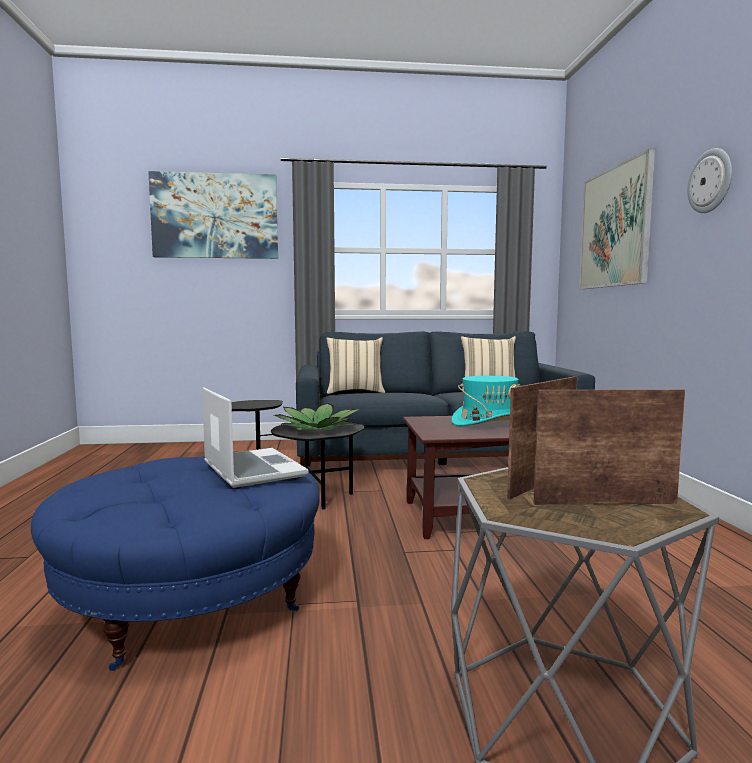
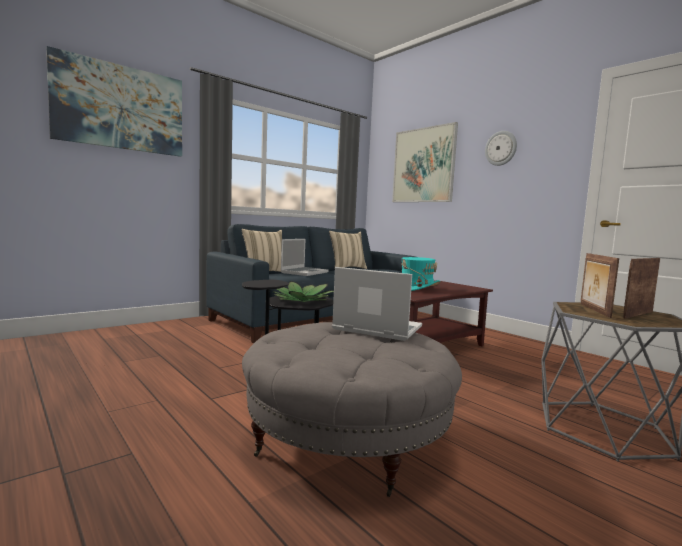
camera: 35 degrees left, 0 degrees up
(192, 599) = (347, 438): blue ottoman -> grey ottoman
(392, 393) = (304, 272): none -> laptop

